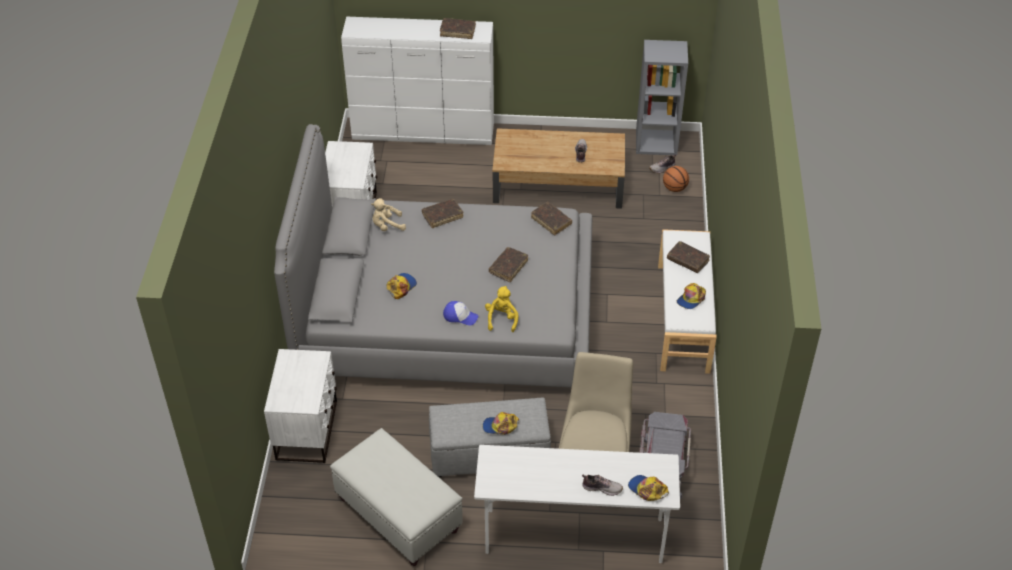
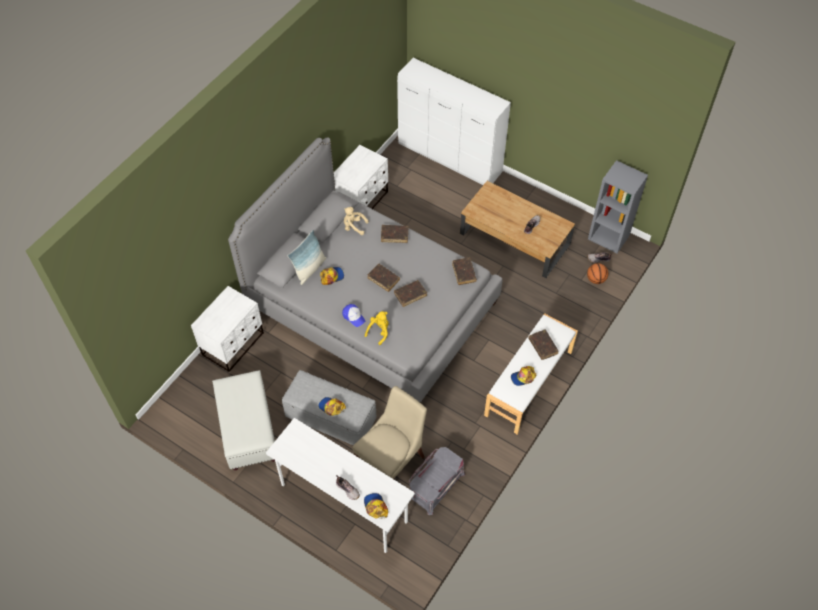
camera: 30 degrees right, 10 degrees up
(368, 290) = (309, 269): none -> pillow
(457, 31) = (480, 100): brown book -> brown book (383, 279)

